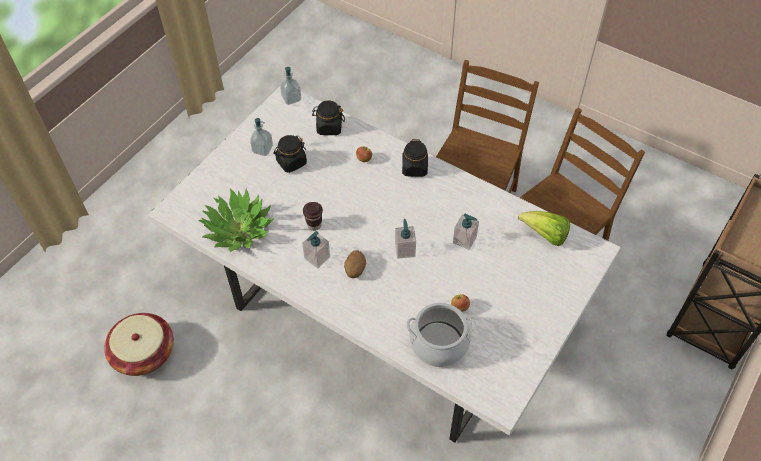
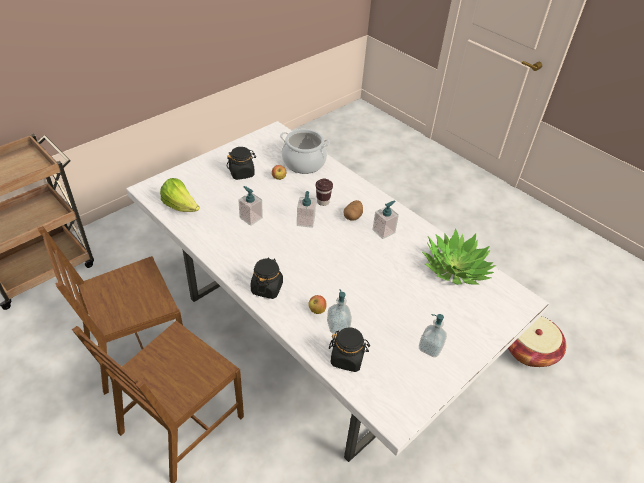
camera: 170 degrees left, 10 degrees down
(291, 98) = (389, 415): soap dispenser -> soap dispenser (338, 326)
(291, 162) = (398, 324): black jar -> black jar (242, 173)
(314, 225) = (382, 257): brown cup -> brown cup (323, 202)

